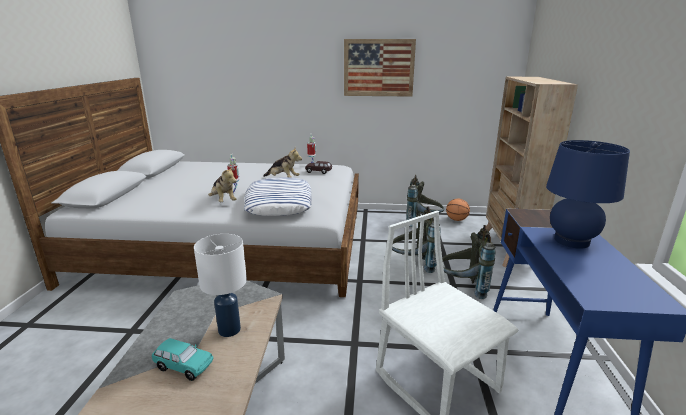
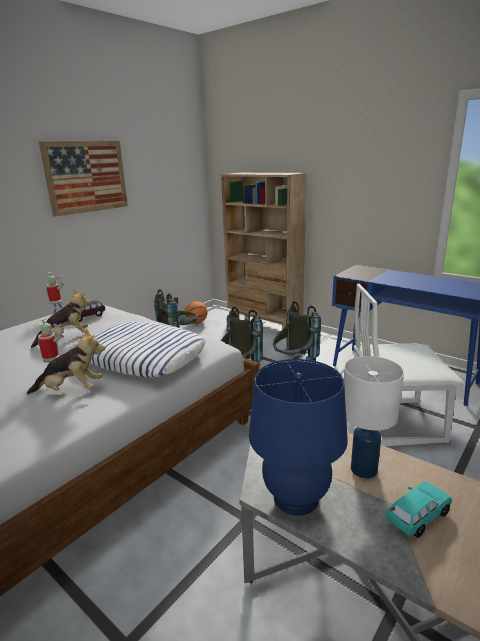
camera: 55 degrees left, 0 degrees up
(571, 241) = (403, 278): blue table lamp -> blue table lamp (296, 497)

